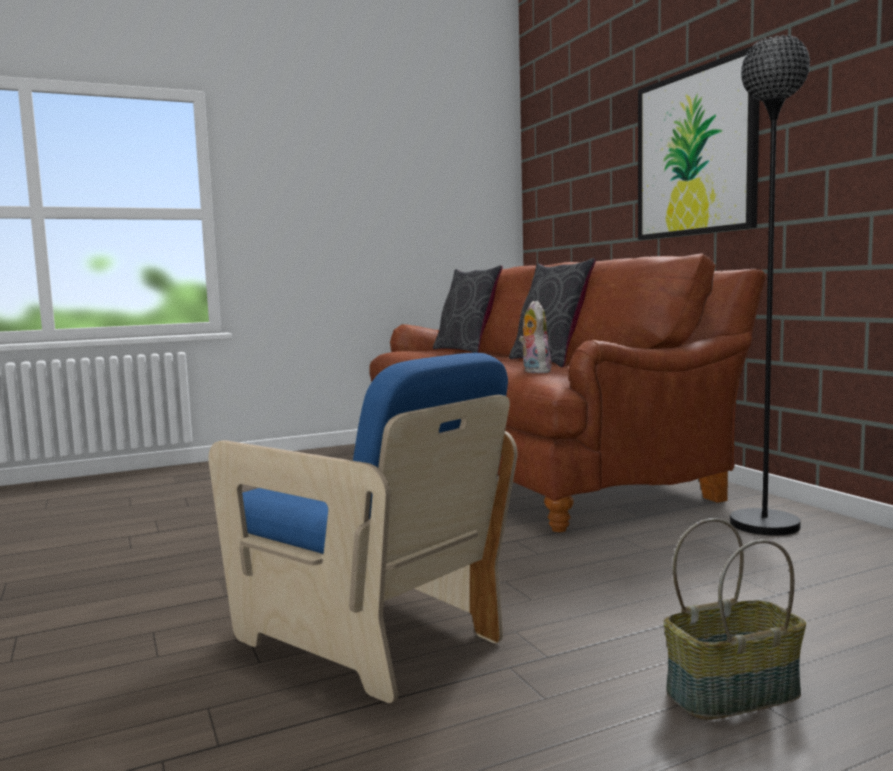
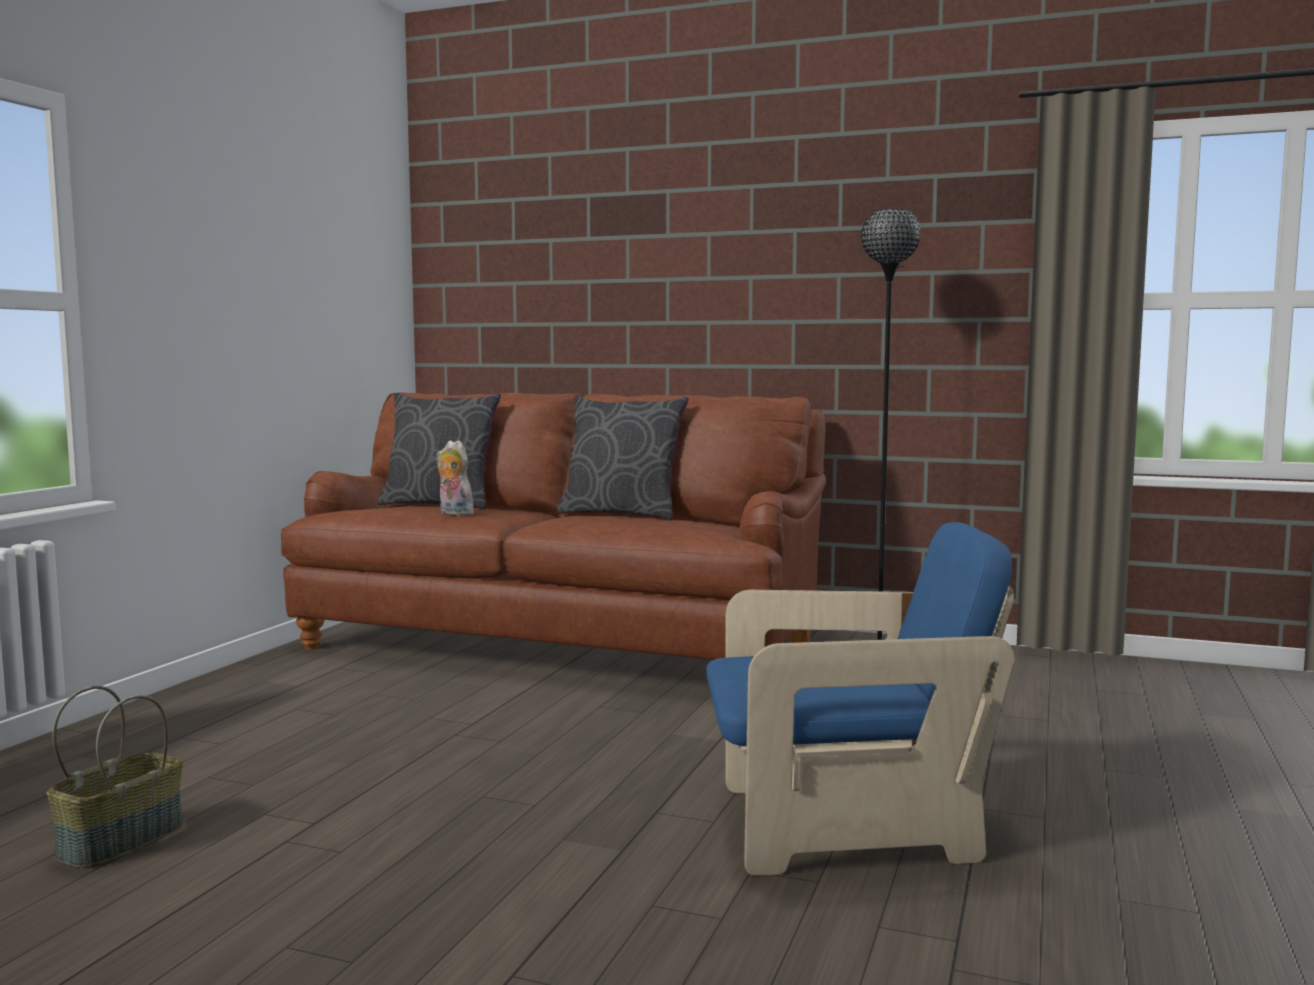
camera: 45 degrees left, 0 degrees up
(534, 372) = (682, 529): plush toy -> plush toy (453, 514)
(695, 153) = (725, 283): picture -> none
(732, 692) = (1112, 773): basket -> basket (121, 840)

